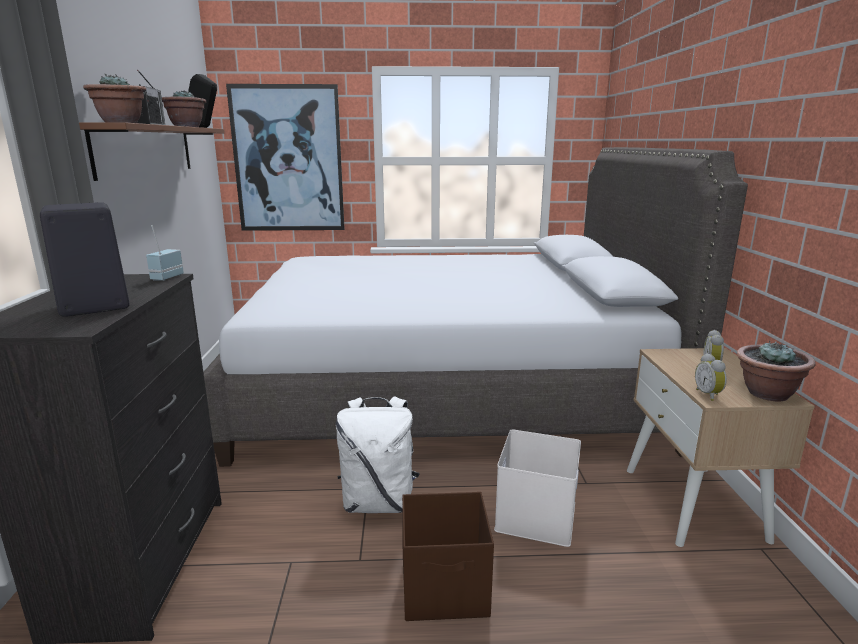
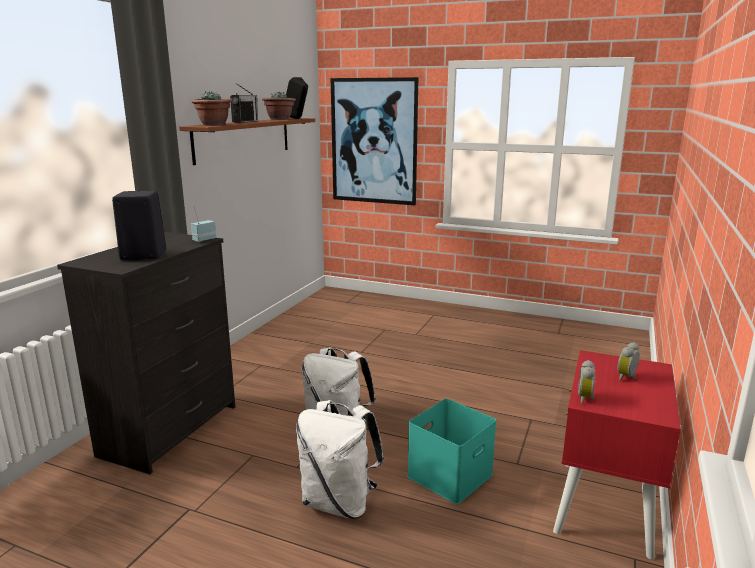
camera: 25 degrees right, 0 degrees up
(446, 589) = (339, 502): brown storage box -> white backpack
(448, 390) = (460, 361): grey bed -> none
(537, 517) = (450, 476): white storage box -> turquoise storage box
(694, 503) = (605, 506): beige nightstand -> red nightstand
(767, 394) = (647, 409): potted plant -> none

